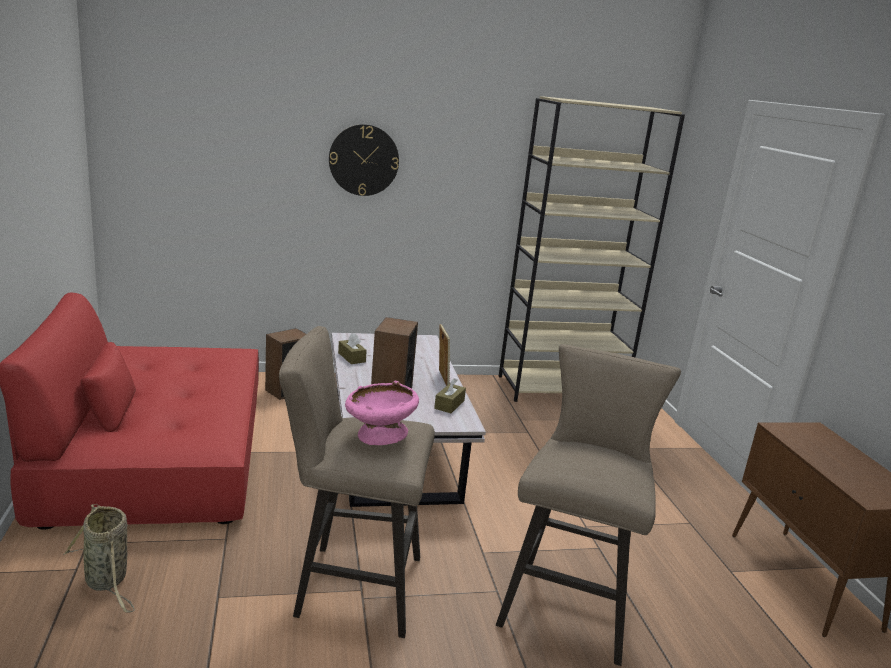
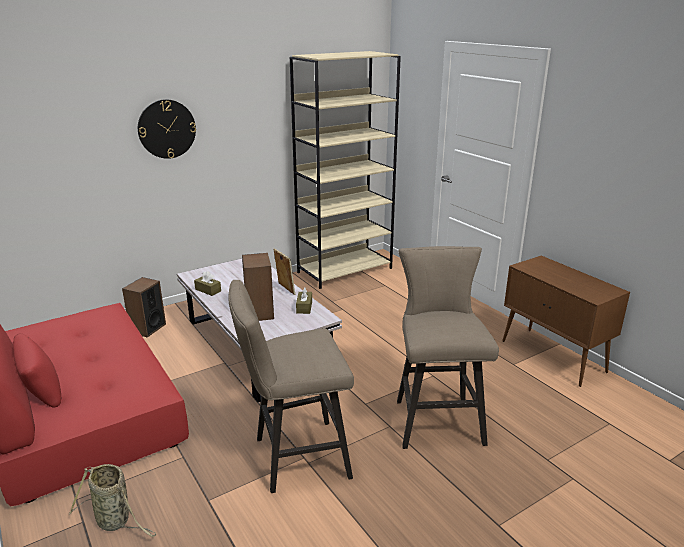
camera: 20 degrees left, 5 degrees up
(379, 436) = (305, 348): pink bowl -> none

